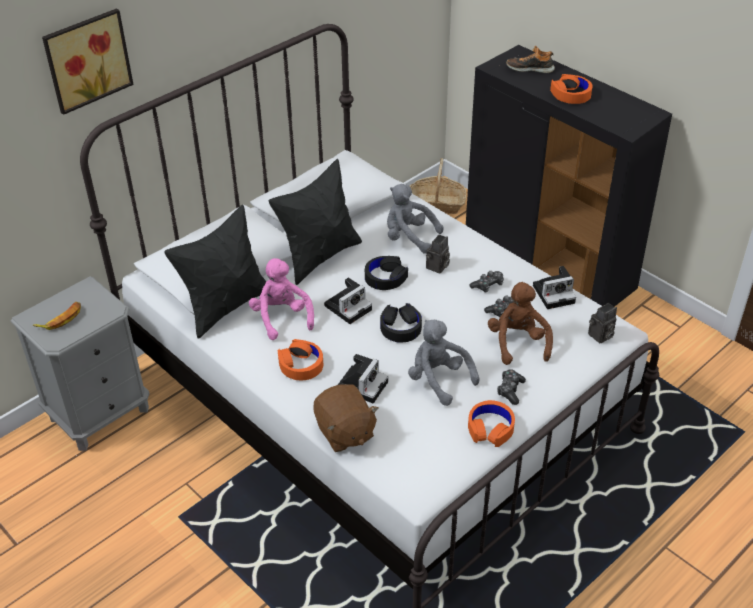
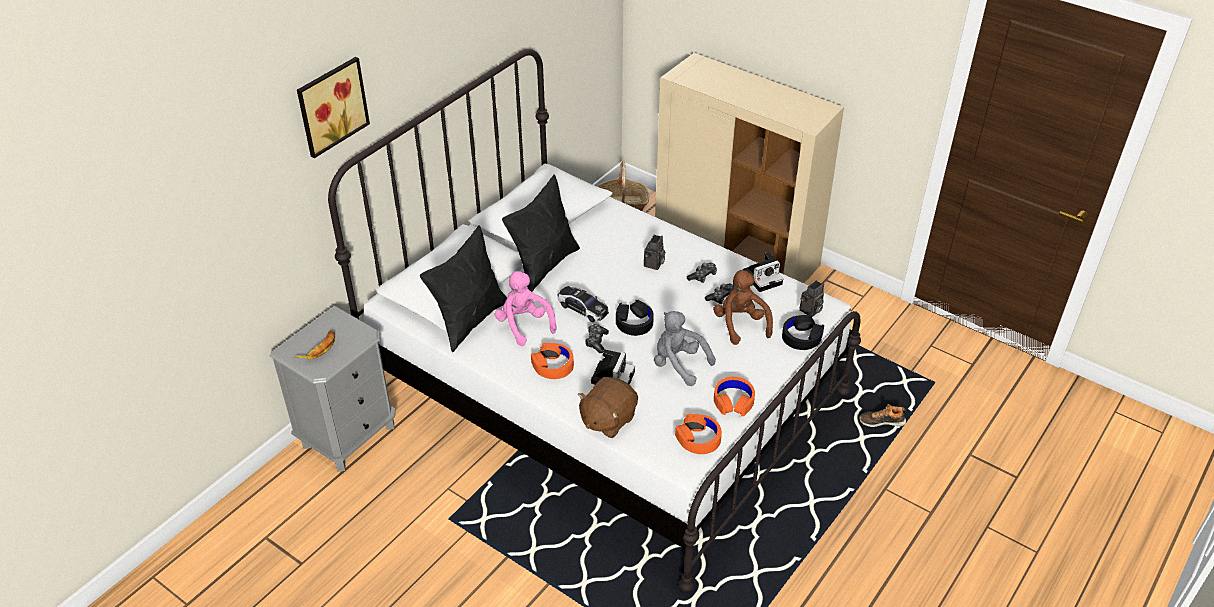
camera: 10 degrees left, 0 degrees up
(344, 432) = (607, 419): brown plush toy -> brown plush toy turned 75 degrees clockwise
(349, 306) = (582, 308): camera -> toy car
(385, 277) = (609, 279): black headphones -> black headphones (801, 337)
(409, 238) = (622, 240): grey plush toy -> none
(510, 390) = (743, 366): game controller -> game controller (596, 341)
(530, 68) = (710, 74): shoe -> shoe (881, 421)
(549, 265) = (737, 252): black cabinet -> beige cabinet
(571, 94) = (752, 96): orange headphones -> orange headphones (698, 438)

